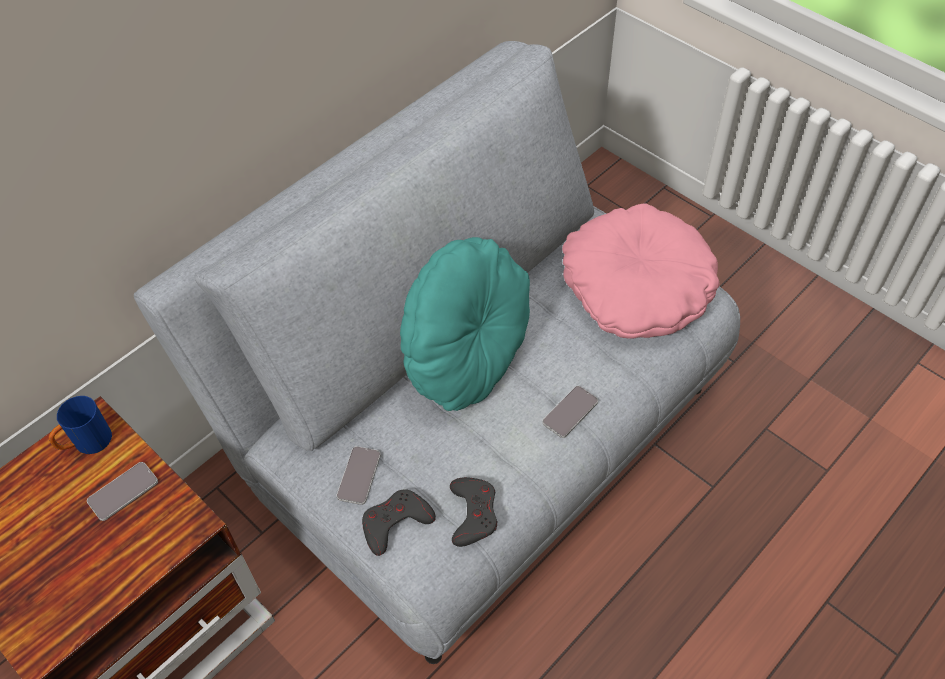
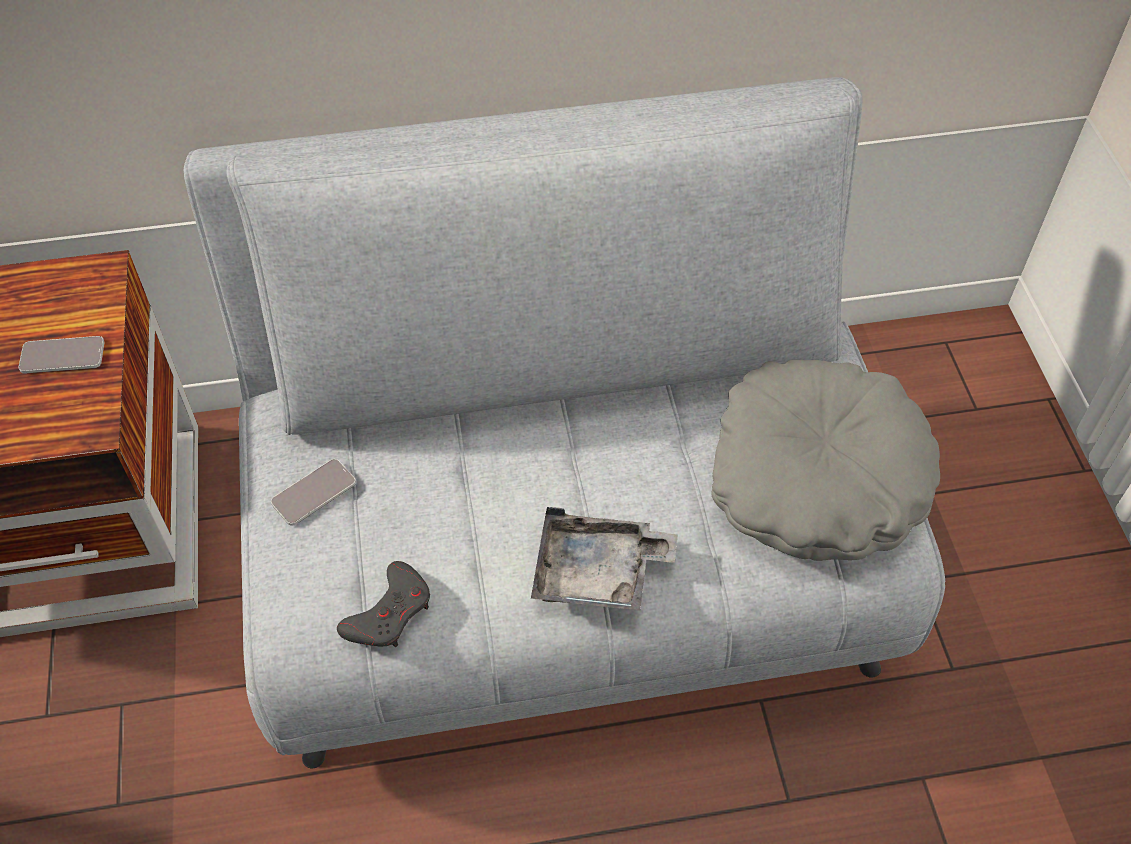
camera: 35 degrees right, 0 degrees up
(86, 444) = (75, 289): blue mug -> none
(395, 523) = (303, 567): grey game controller -> none
(469, 366) = (534, 449): turquoise pillow -> none
(570, 412) = (598, 573): phone -> grey tray
(639, 287) = (820, 480): pink pillow -> grey pillow

